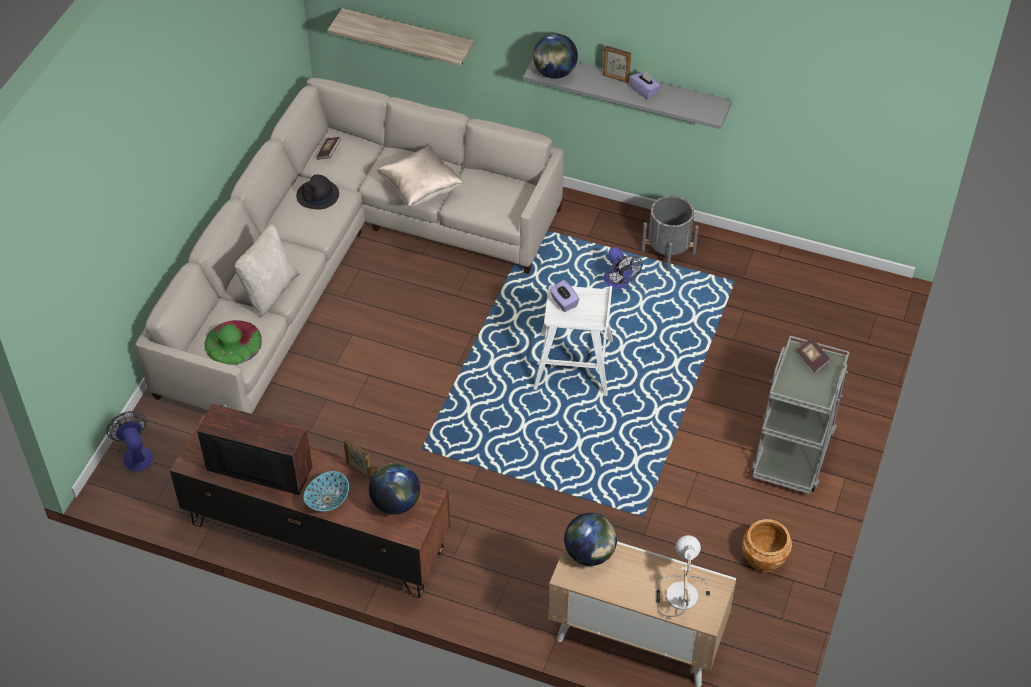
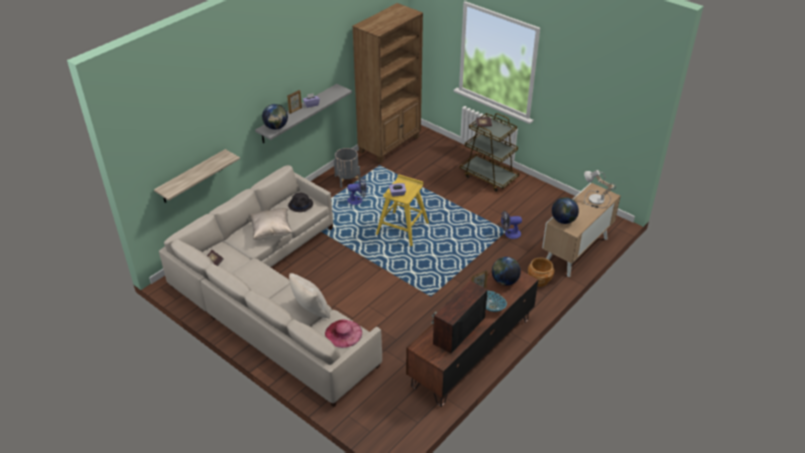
camera: 70 degrees left, 10 degrees down
(136, 454) = (374, 425): fan -> fan (509, 234)
(233, 342) = (343, 333): green hat -> pink hat
(318, 195) = (247, 273): black hat -> black hat (301, 204)
(574, 365) = (403, 228): white stool -> yellow stool
(764, 559) = (544, 201): brown planter -> brown planter (539, 280)
(793, 451) = (489, 177): grey cart -> brown cart
(807, 277) = (390, 144): none -> brown bookcase

